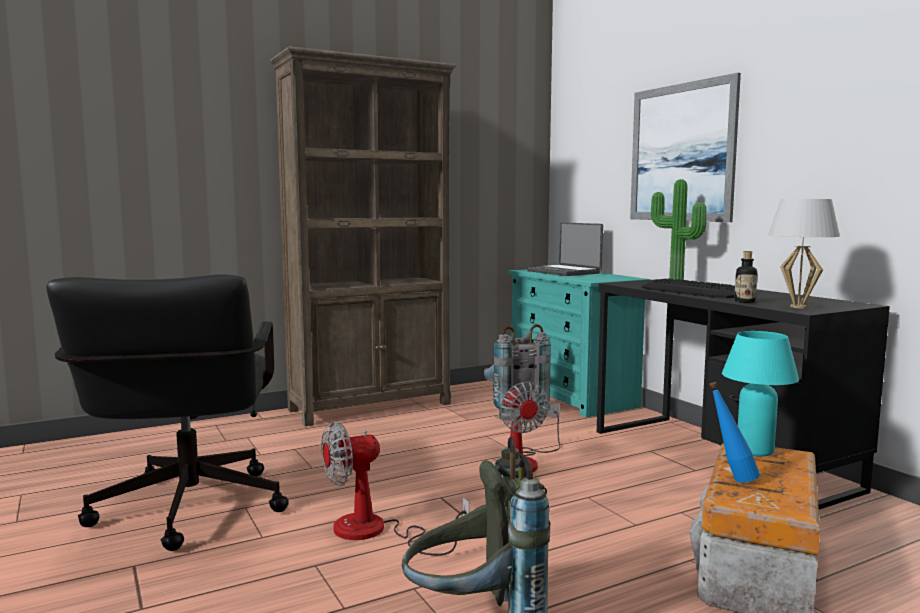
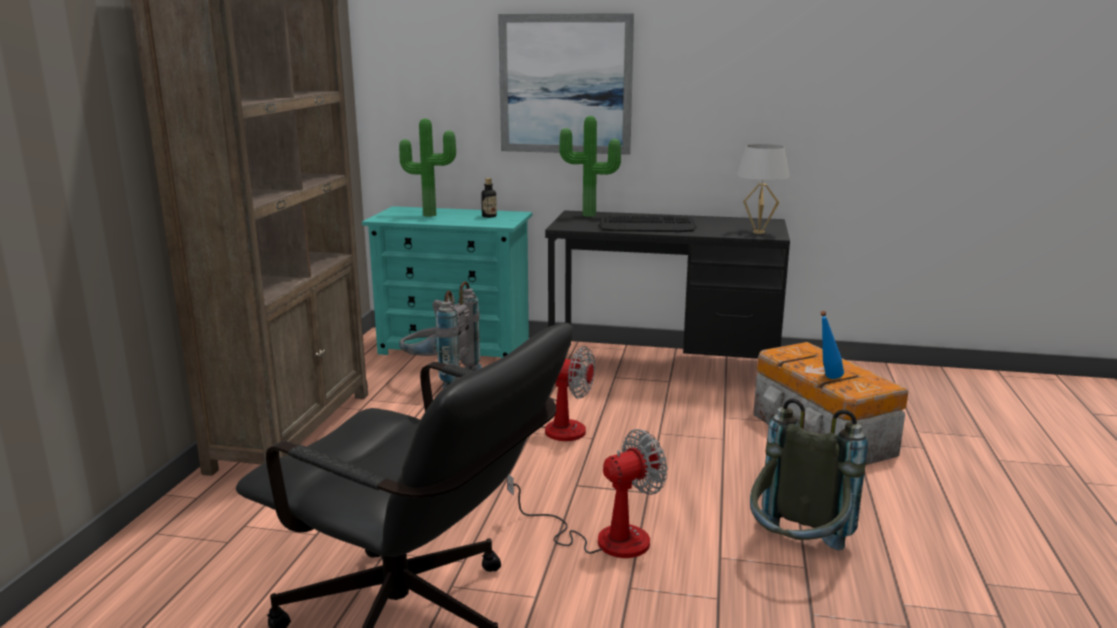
camera: 50 degrees left, 10 degrees up
(375, 532) = (604, 538): fan -> fan turned 135 degrees counterclockwise
(564, 272) = (430, 214): laptop -> potted plant
(744, 302) = (716, 233): bottle -> bottle (489, 216)
(755, 451) = (789, 352): turquoise table lamp -> none

